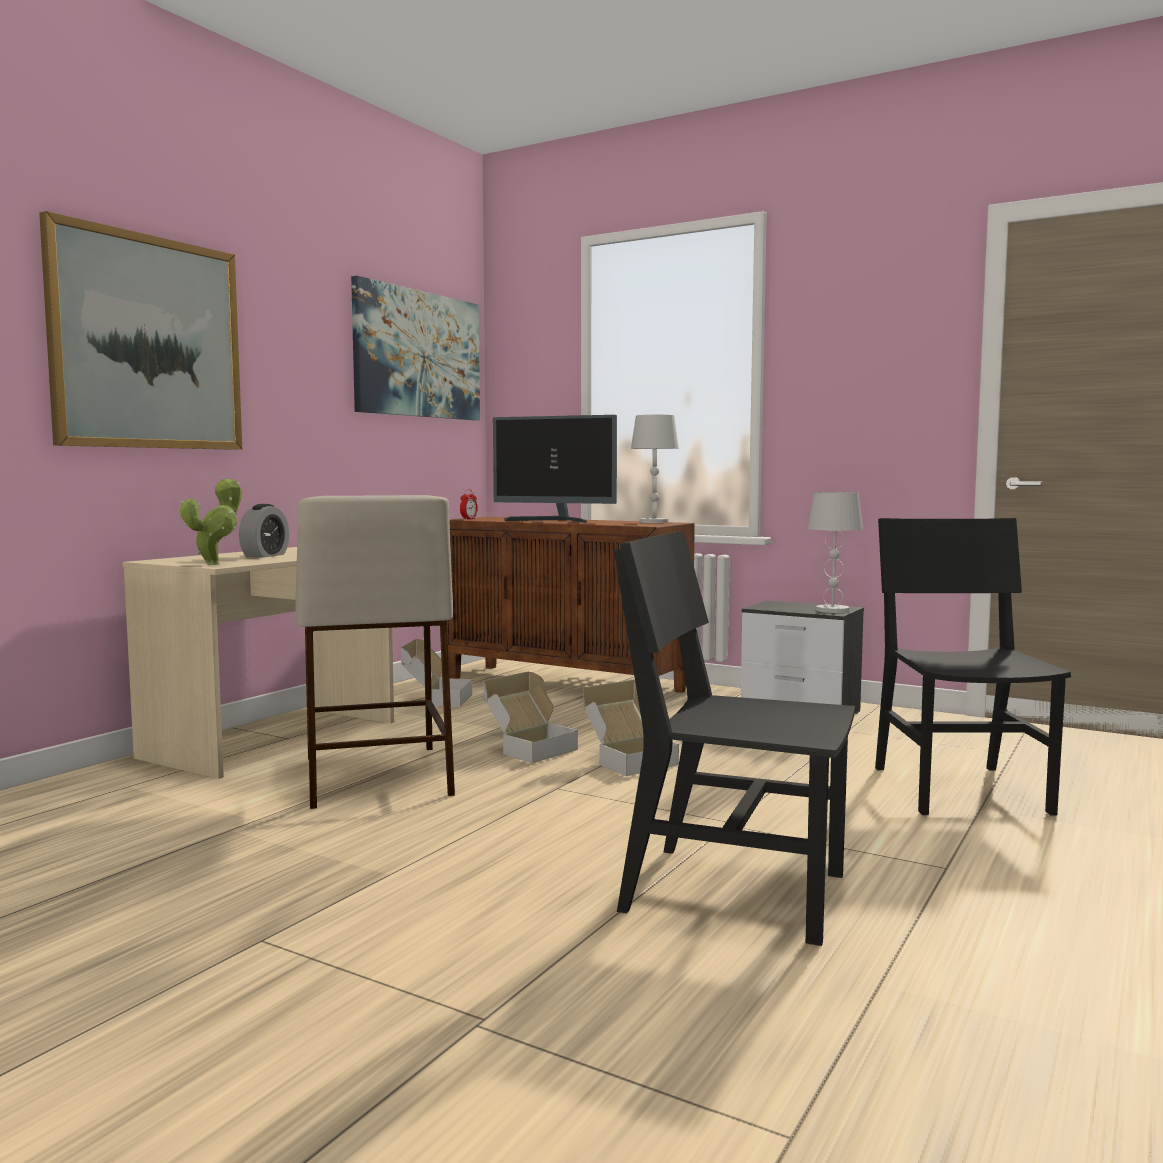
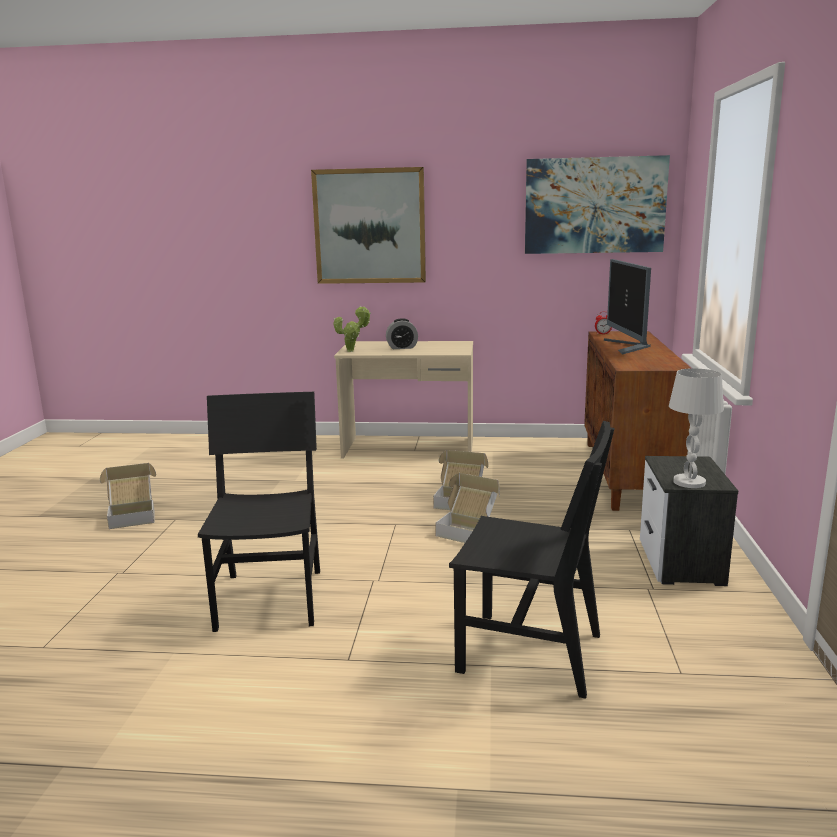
camera: 65 degrees right, 10 degrees up
(375, 775) = (376, 482): beige stool -> none
(435, 700) = (530, 455): cardboard box -> cardboard box (132, 516)
(653, 522) = (669, 363): white table lamp -> none
(960, 789) = (530, 653): black chair -> black chair turned 45 degrees clockwise

